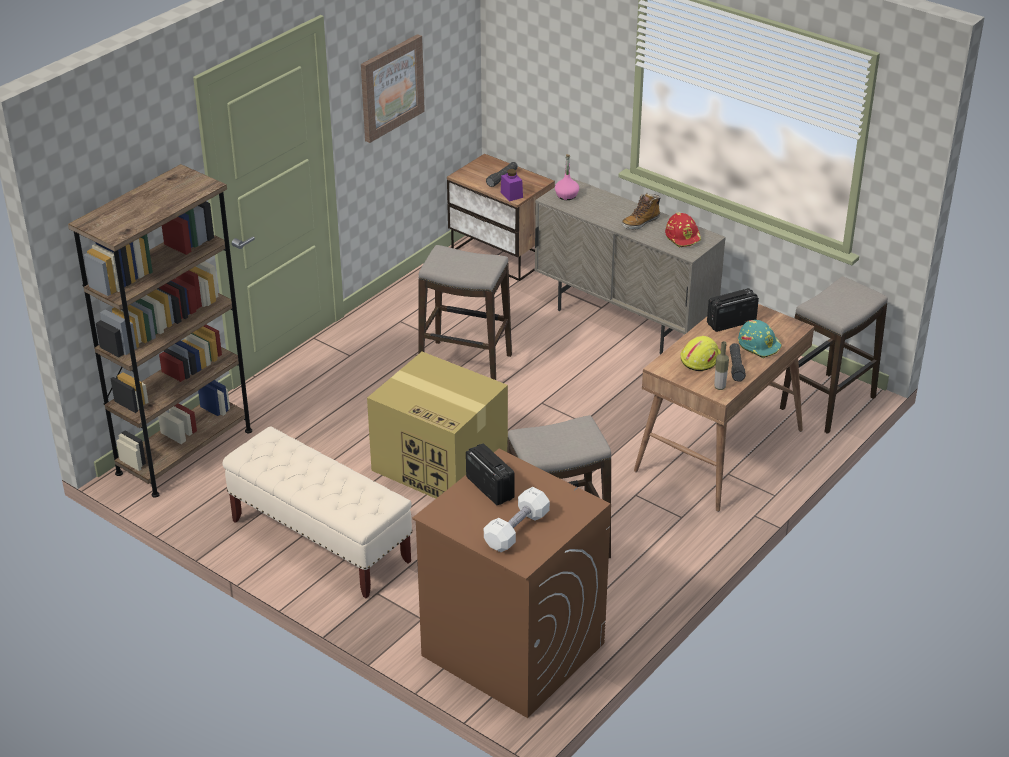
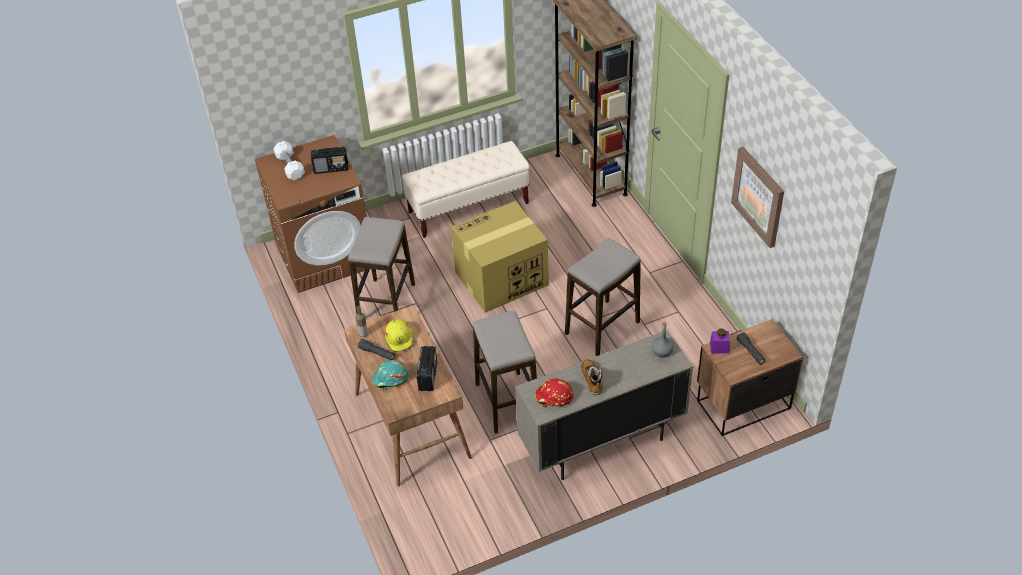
camera: 120 degrees right, 10 degrees up
(566, 195) = (662, 351): pink bottle -> grey bottle
(827, 403) = (416, 522): stool -> stool (507, 402)

